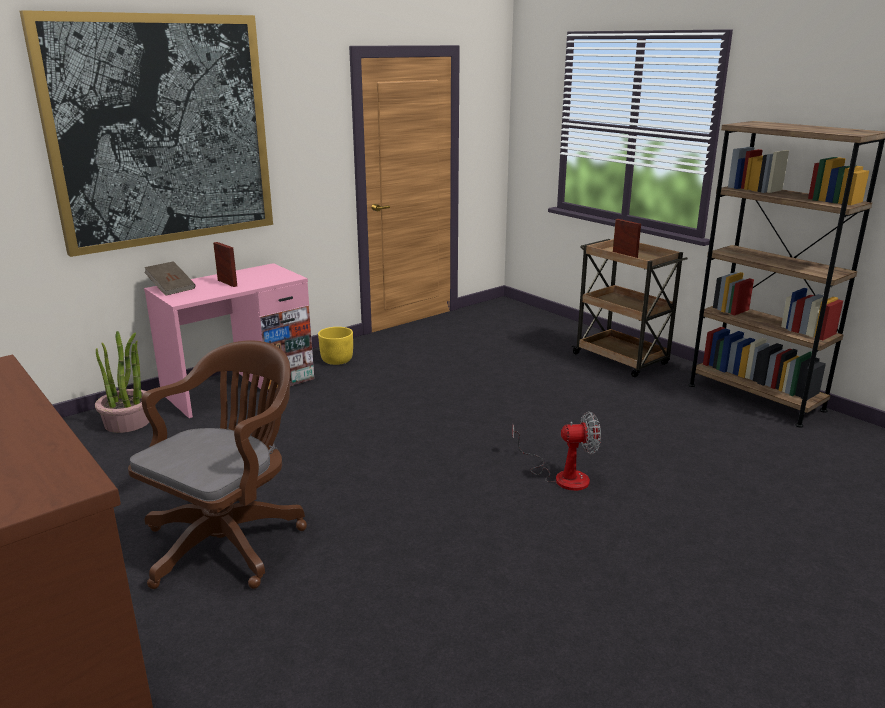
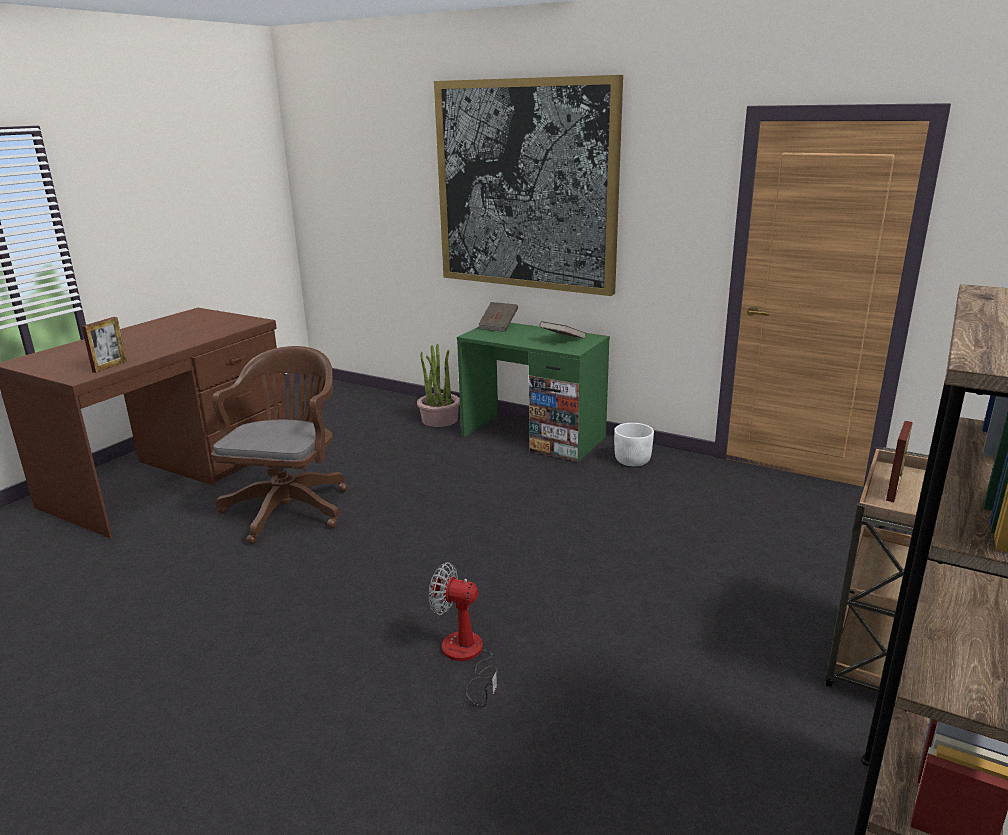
camera: 70 degrees right, 0 degrees up
(227, 283) = (531, 336): picture frame -> picture frame (110, 366)
(230, 540) = (290, 507): brown office chair -> brown office chair turned 90 degrees counterclockwise
(239, 386) = (533, 437): pink desk -> green desk
(258, 276) = (562, 340): none -> brown book
(337, 360) = (632, 461): yellow planter -> white planter
(562, 476) = (466, 657): fan -> fan turned 135 degrees clockwise

